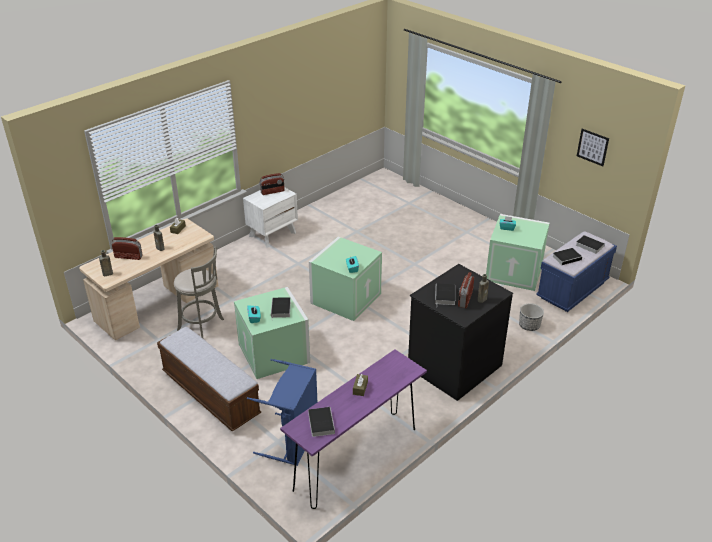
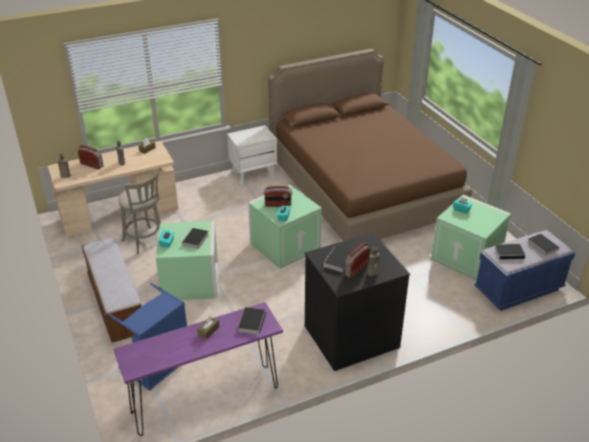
camera: 20 degrees right, 0 degrees up
(272, 192) = (256, 133): radio -> radio (278, 205)
(321, 422) = (151, 354): book -> book (252, 321)
(387, 228) = (362, 189): none -> brown bed
(529, 325) = (451, 315): planter -> none
(592, 147) = (566, 140): picture -> none

